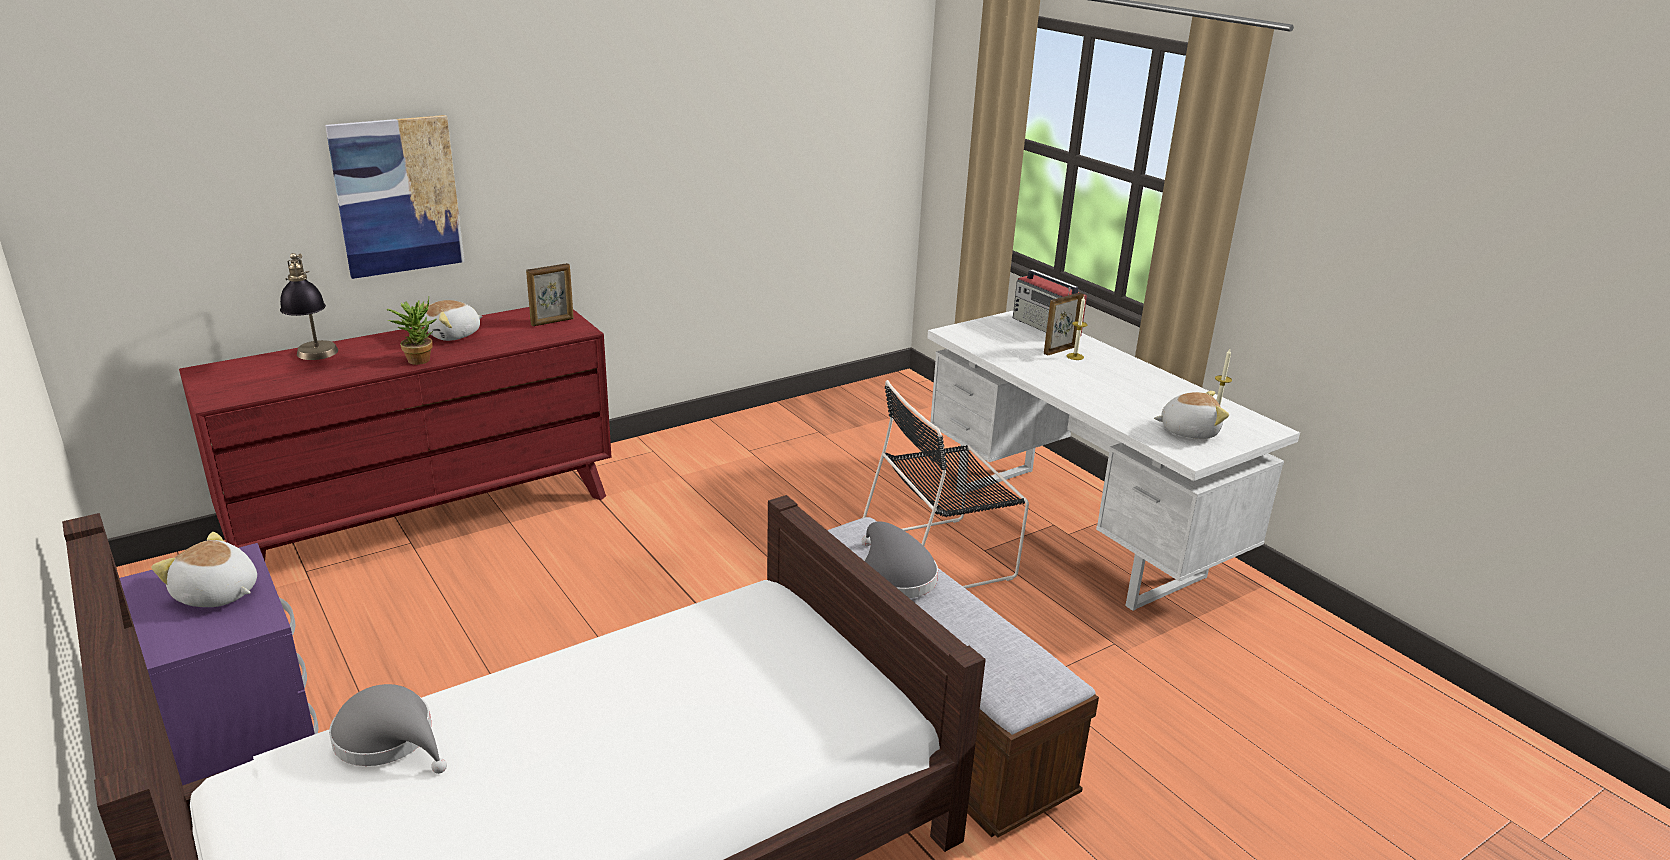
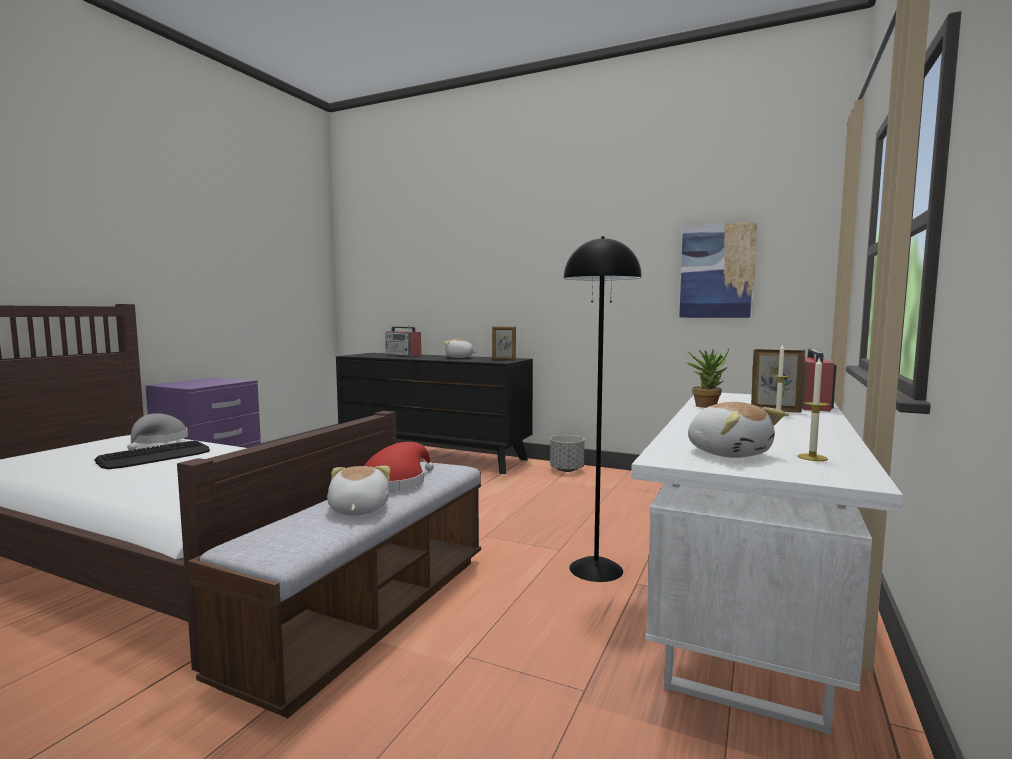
camera: 60 degrees right, 20 degrees down
(217, 595) = (211, 382): plush toy -> plush toy (357, 510)
(315, 359) = (403, 355): table lamp -> radio
(397, 196) = (461, 288): picture -> picture (717, 271)
(418, 358) = (426, 358): potted plant -> potted plant (707, 405)
(428, 519) = (433, 456): red dresser -> black dresser
(529, 745) = (155, 456): none -> keyboard
(652, 452) = (567, 469): none -> grey planter
(895, 575) = (396, 482): grey hat -> red hat
(940, 557) = (596, 569): black chair -> black floor lamp

